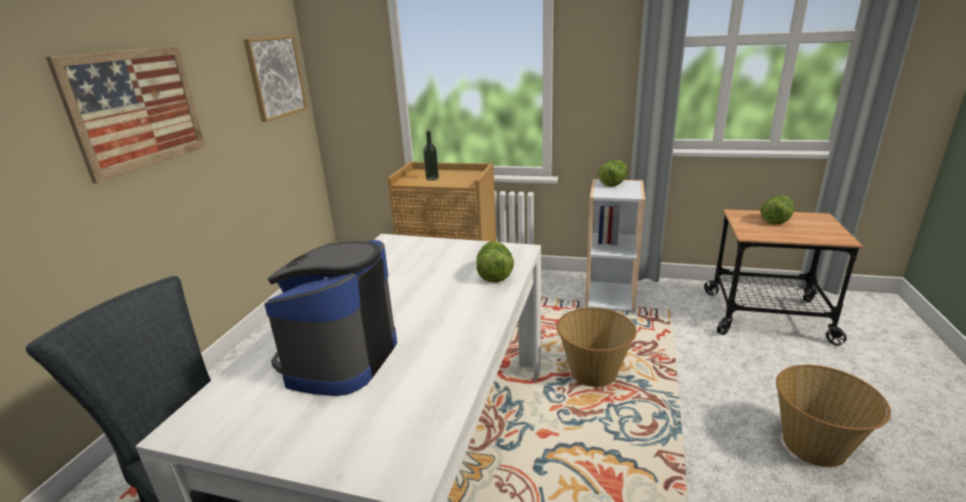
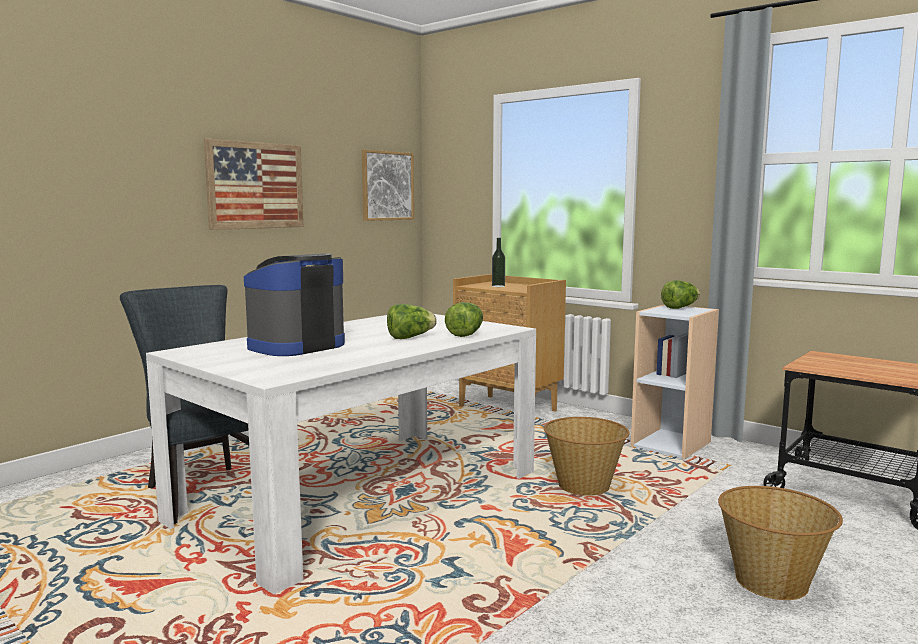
camera: 25 degrees right, 15 degrees down
(776, 220) = (860, 363): lettuce -> lettuce (410, 337)

